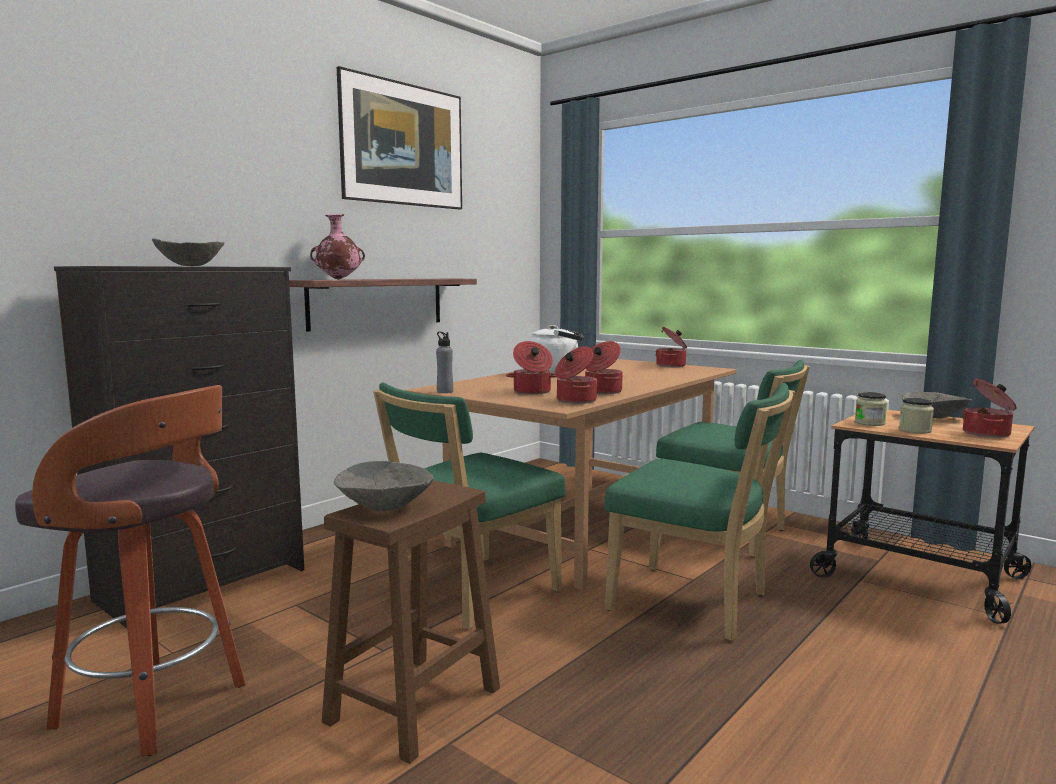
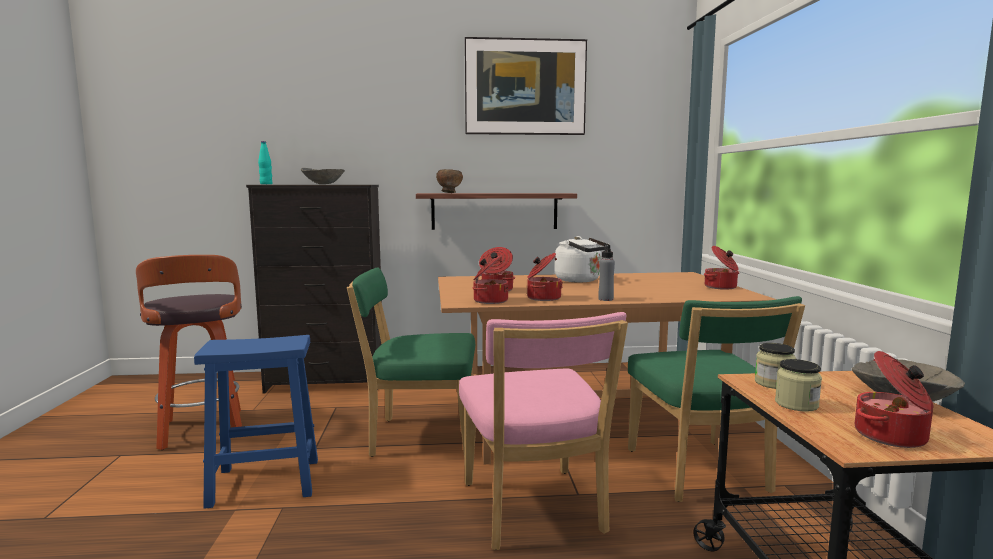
camera: 45 degrees right, 0 degrees up
(100, 265) = (266, 184): none -> turquoise bottle
(338, 279) = (449, 193): pink vase -> brown bowl
(385, 507) = (239, 343): grey bowl -> none
(412, 706) = (263, 483): brown stool -> blue stool
(445, 391) = (450, 281): grey bottle -> grey bottle (605, 299)
(695, 604) = (534, 511): green chair -> pink chair

